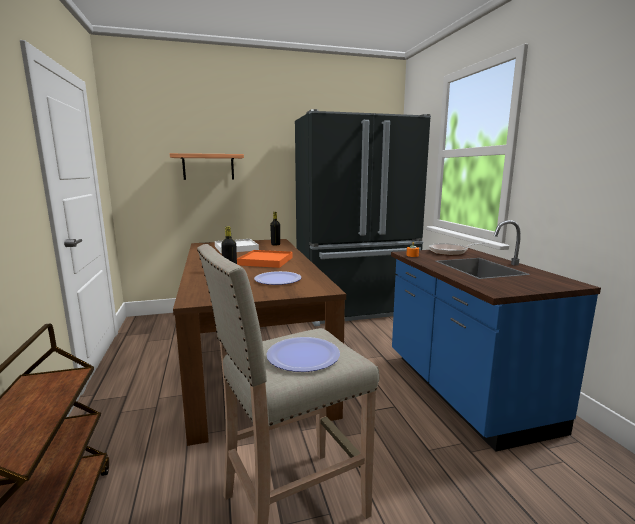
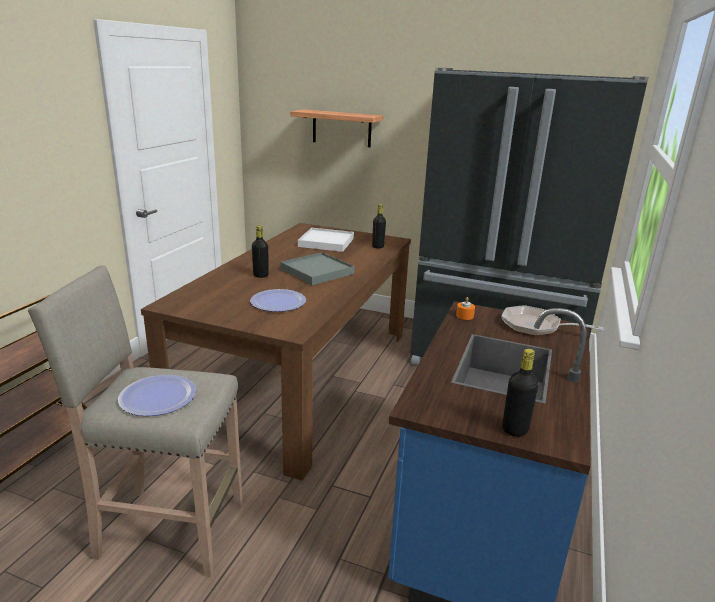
camera: 35 degrees right, 10 degrees up
(265, 261) = (317, 271): orange tray -> grey tray
(548, 285) = (515, 430): none -> black bottle

